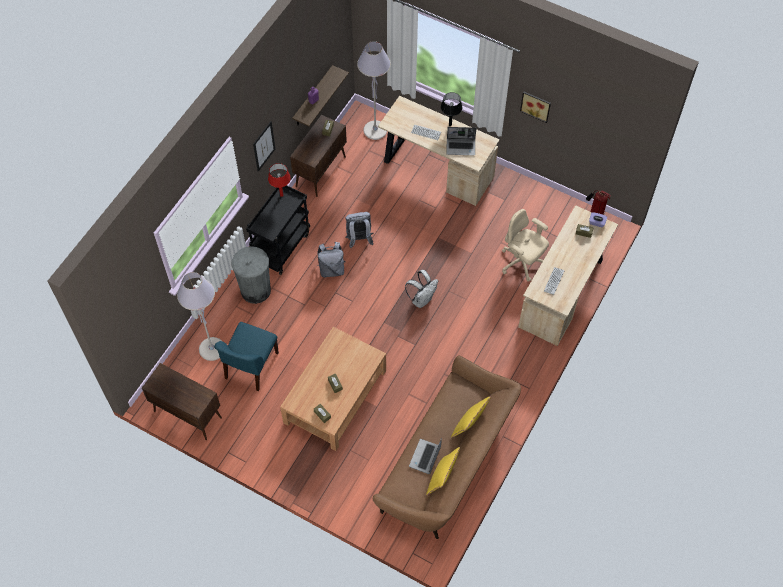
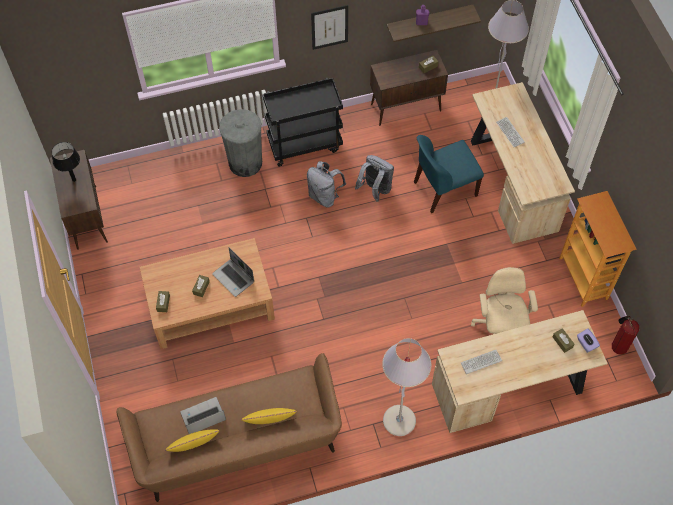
camera: 45 degrees right, 0 degrees up
(212, 349) = (161, 182): grey floor lamp -> grey floor lamp (399, 421)
(251, 366) = (173, 221): blue chair -> blue chair (443, 189)
(281, 195) = (323, 90): red table lamp -> none
(422, 299) = (372, 285): white backpack -> none
(450, 125) = (541, 143): black table lamp -> black table lamp (74, 180)
(461, 147) = (529, 170): laptop -> laptop (234, 278)
(536, 105) = (622, 176): picture -> none
(536, 193) = (584, 278): none -> bookcase

